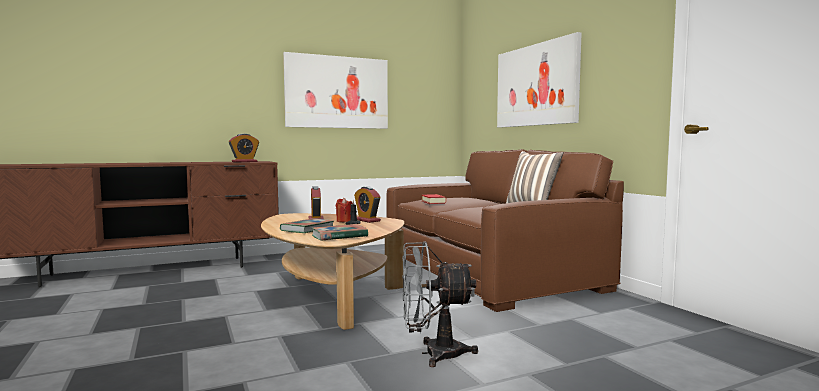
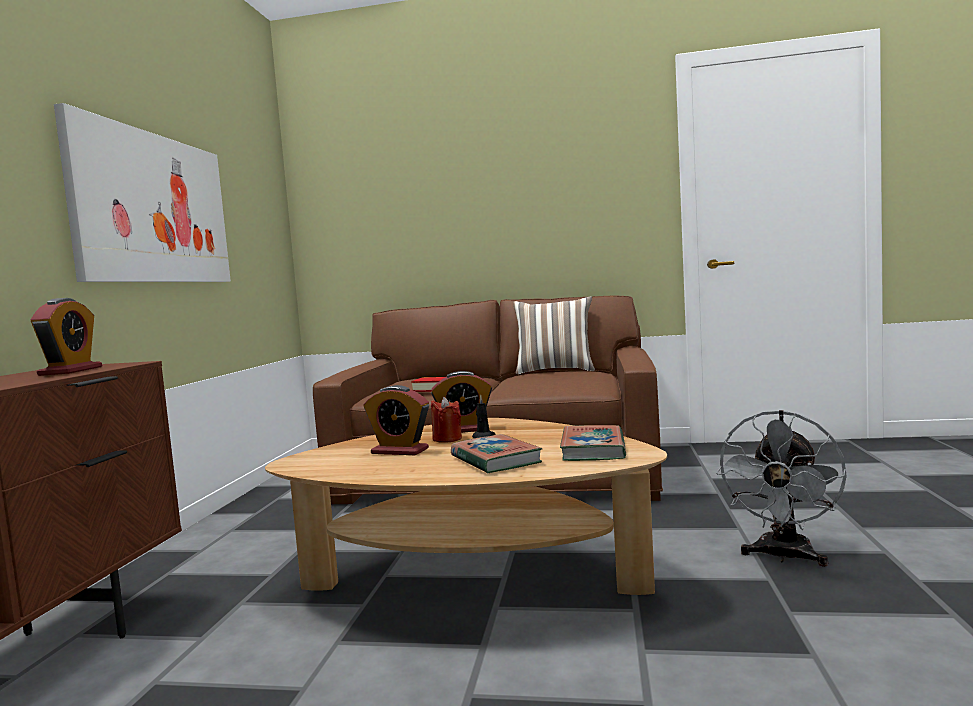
camera: 55 degrees left, 0 degrees up
(536, 85) = (472, 215): picture -> none

